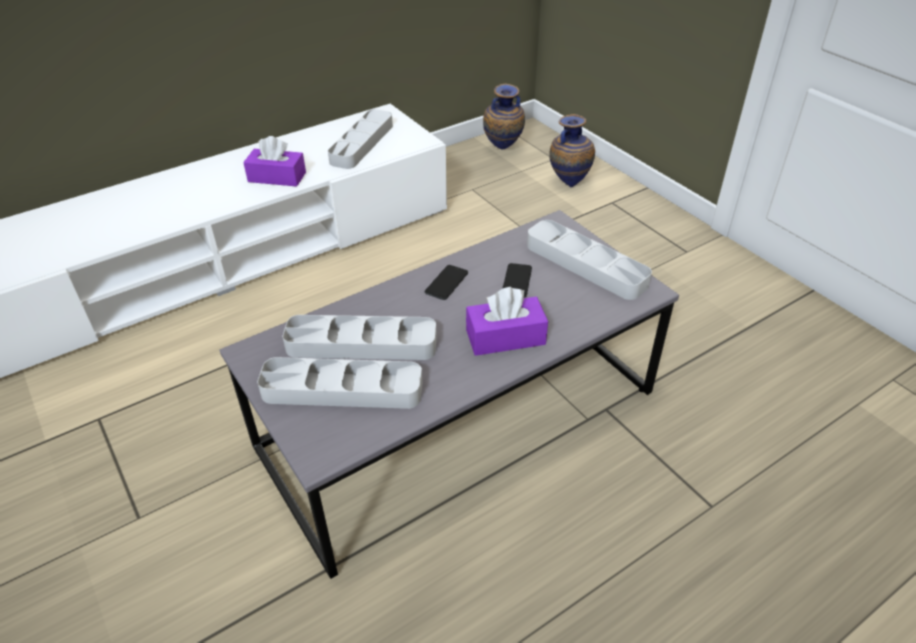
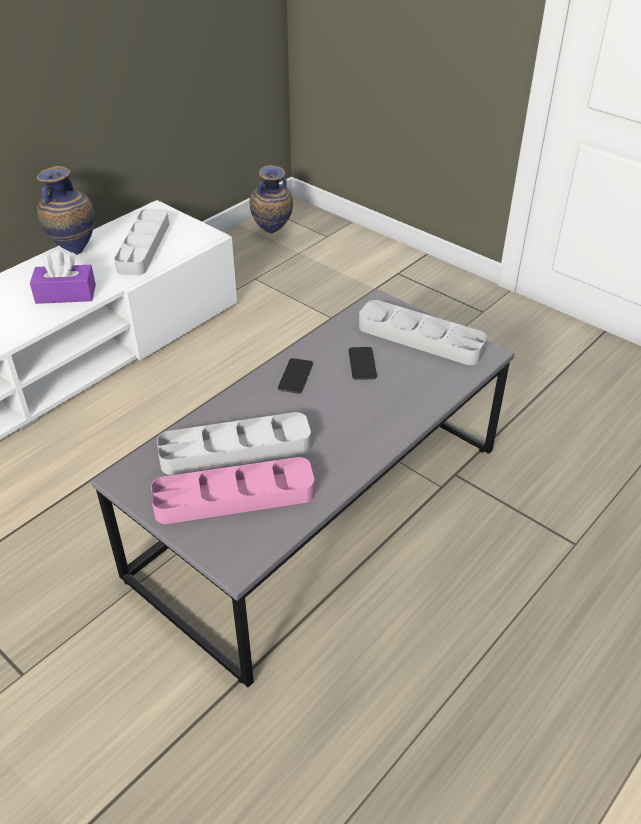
camera: 15 degrees left, 0 degrees up
(342, 389) = (234, 497): grey tray -> pink tray
(505, 337) = (371, 419): purple tissue box -> none
(568, 184) = (349, 260): vase -> vase (74, 251)

